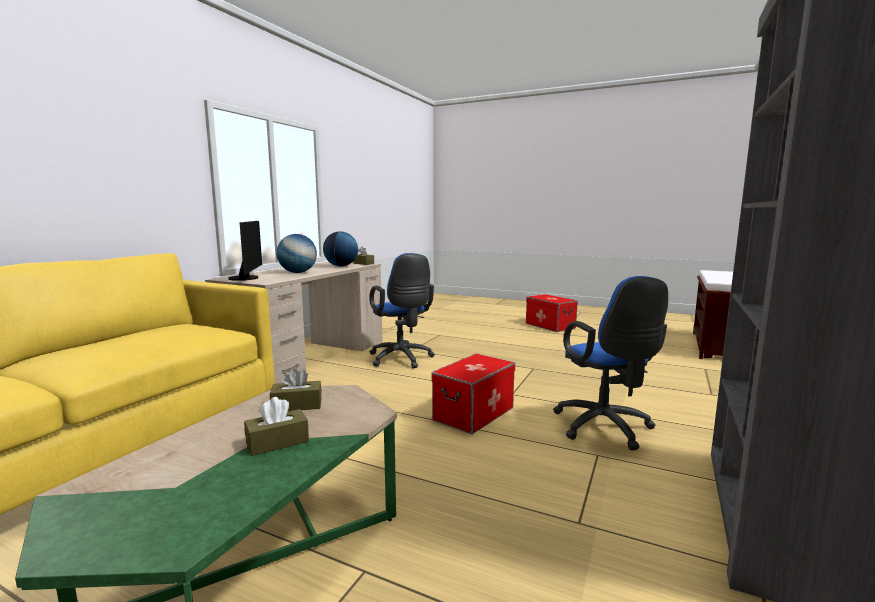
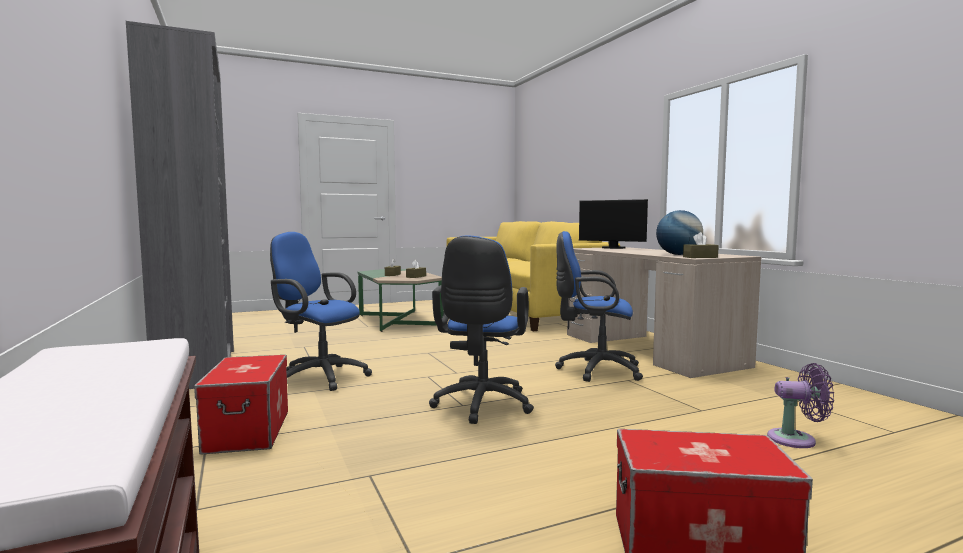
camera: 130 degrees right, 5 degrees down
(298, 272) = (634, 251): globe -> none
(449, 324) = (796, 439): none -> purple fan
(473, 413) = (426, 359): storage box -> storage box (248, 431)
(525, 364) = (481, 406): none -> blue office chair

